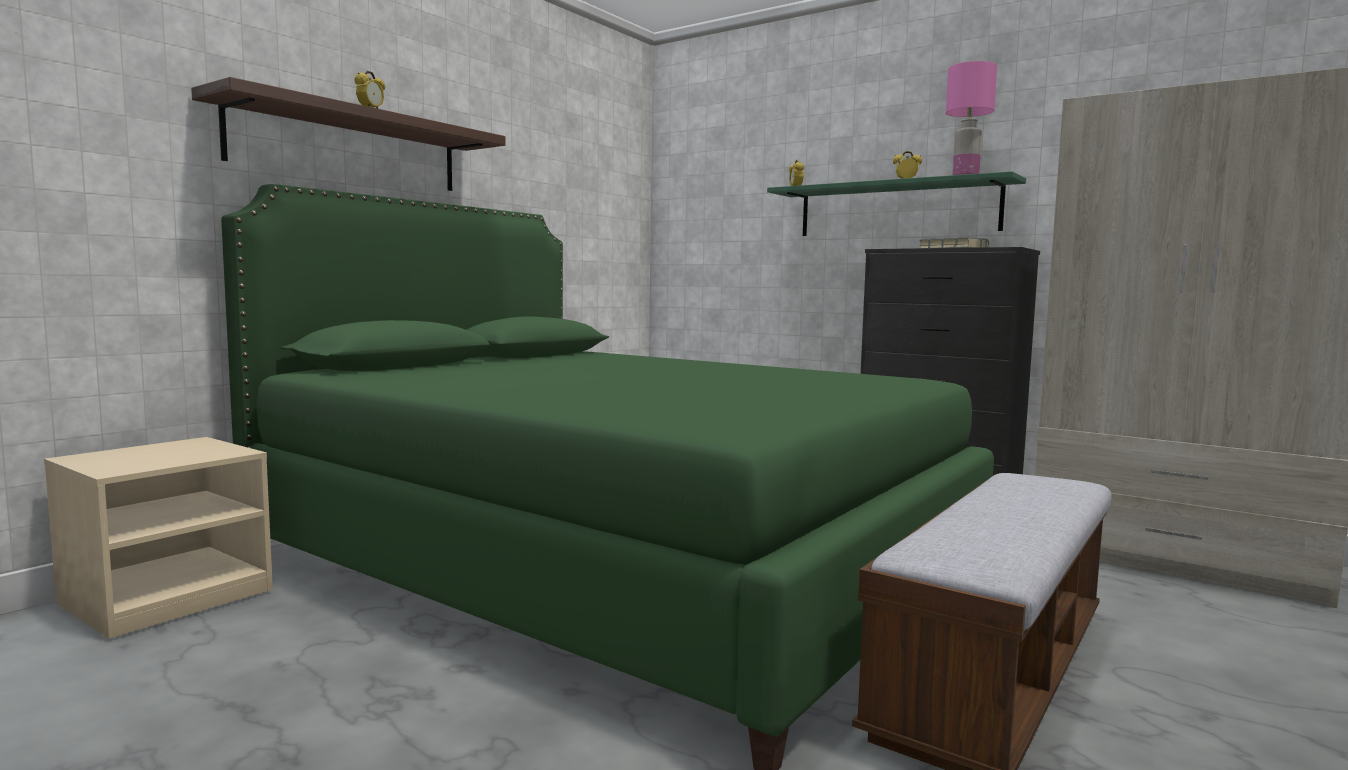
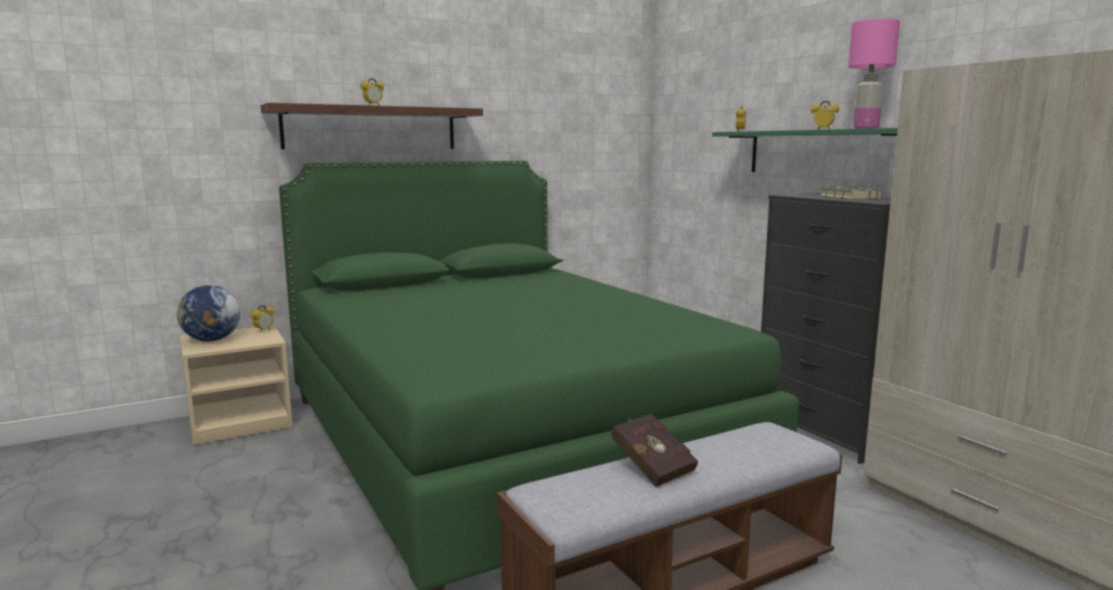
camera: 25 degrees right, 5 degrees up
(122, 459) = (211, 340): none -> globe
(203, 443) = (264, 331): none -> alarm clock
(988, 517) = (651, 466): none -> red book

